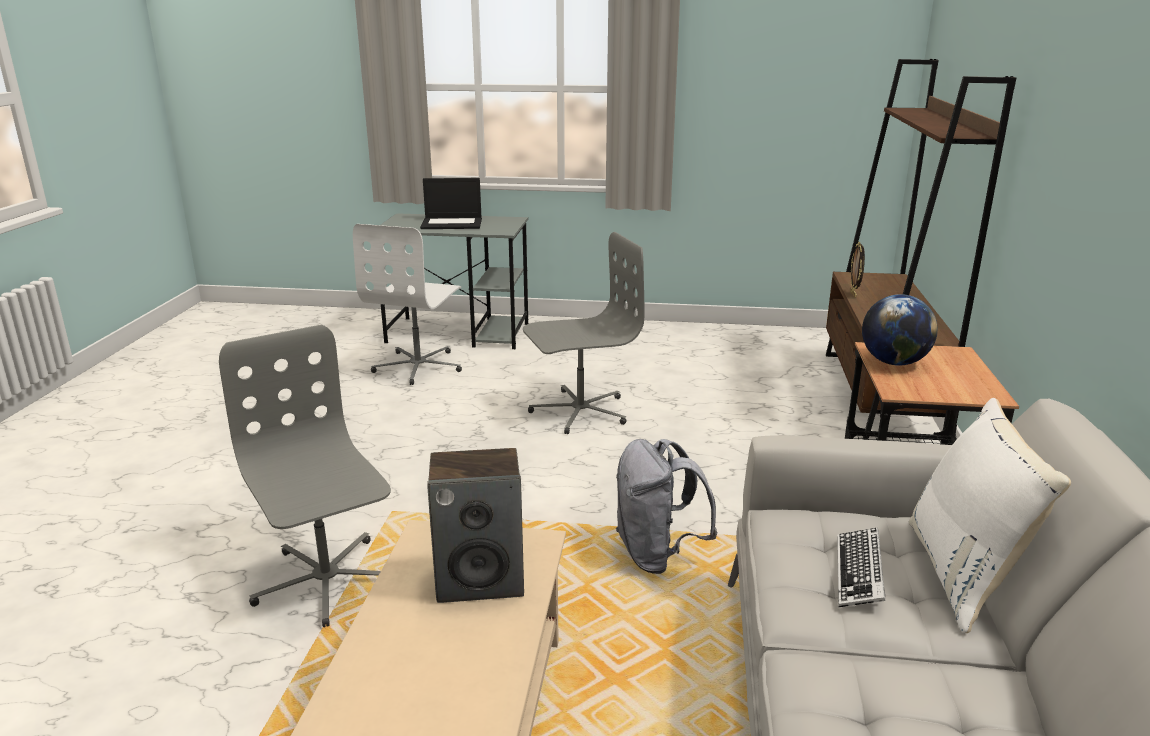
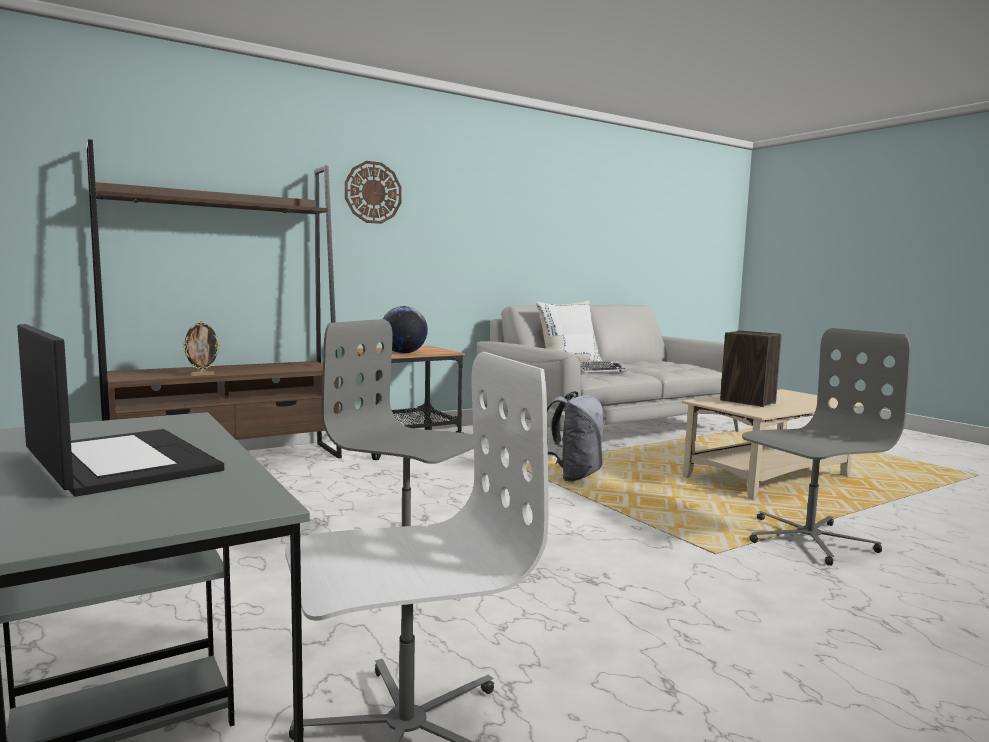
camera: 130 degrees left, 15 degrees down
(325, 581) = (807, 539): grey office chair -> grey office chair turned 135 degrees counterclockwise
(1059, 114) = (373, 192): none -> wall clock

